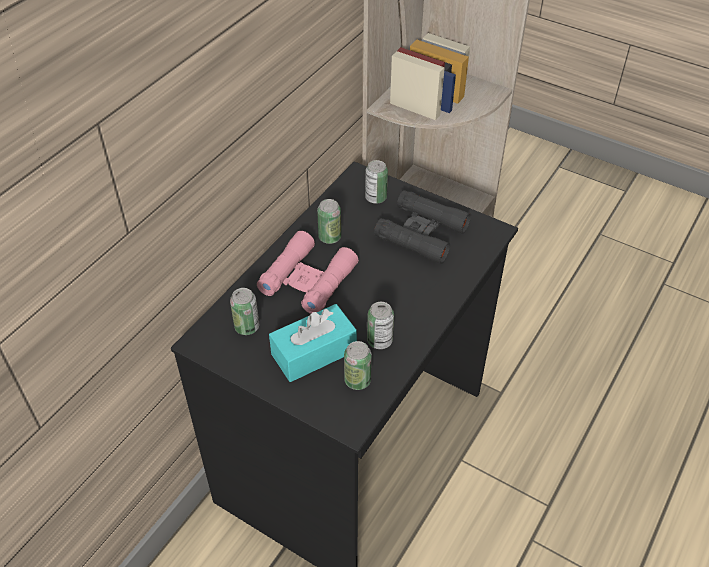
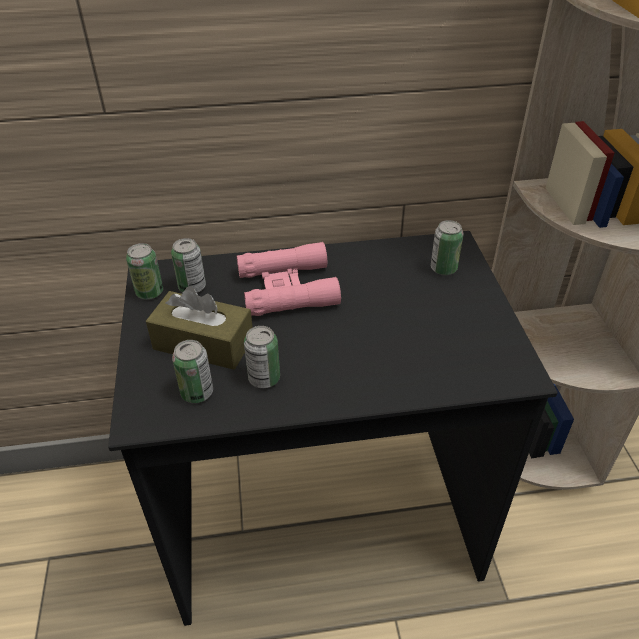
camera: 50 degrees right, 5 degrees down
(314, 352) = (203, 343): turquoise tissue box -> brown tissue box
(329, 237) = (355, 271): can -> can (149, 292)
(422, 233) = (442, 324): black binoculars -> none

